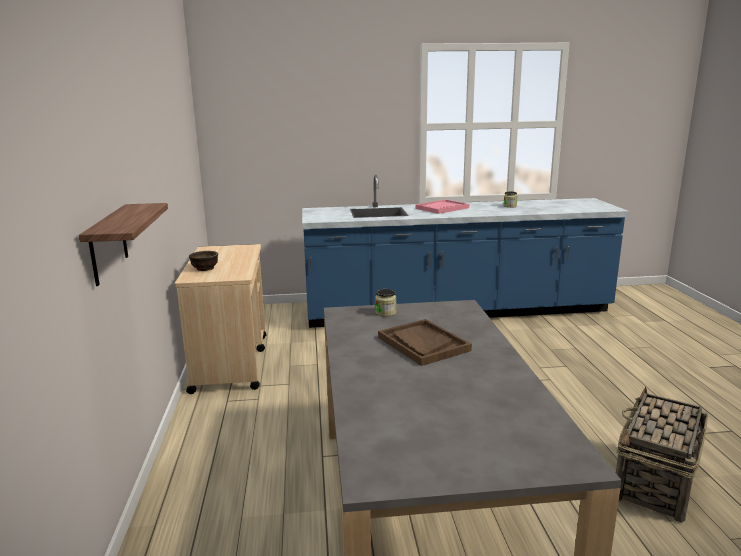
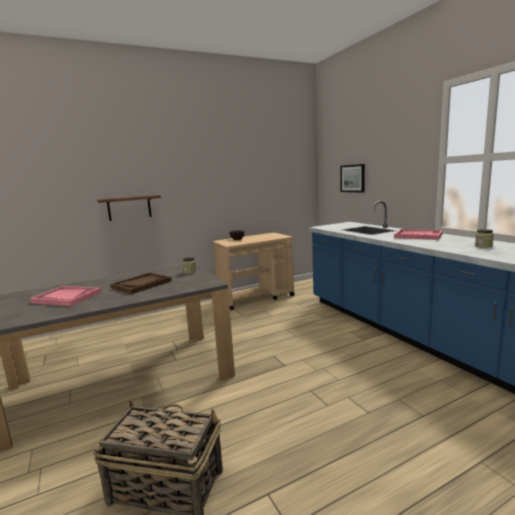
camera: 70 degrees right, 5 degrees down
(285, 147) = (352, 178): none -> picture
(446, 400) = (66, 297): none -> pink tray

